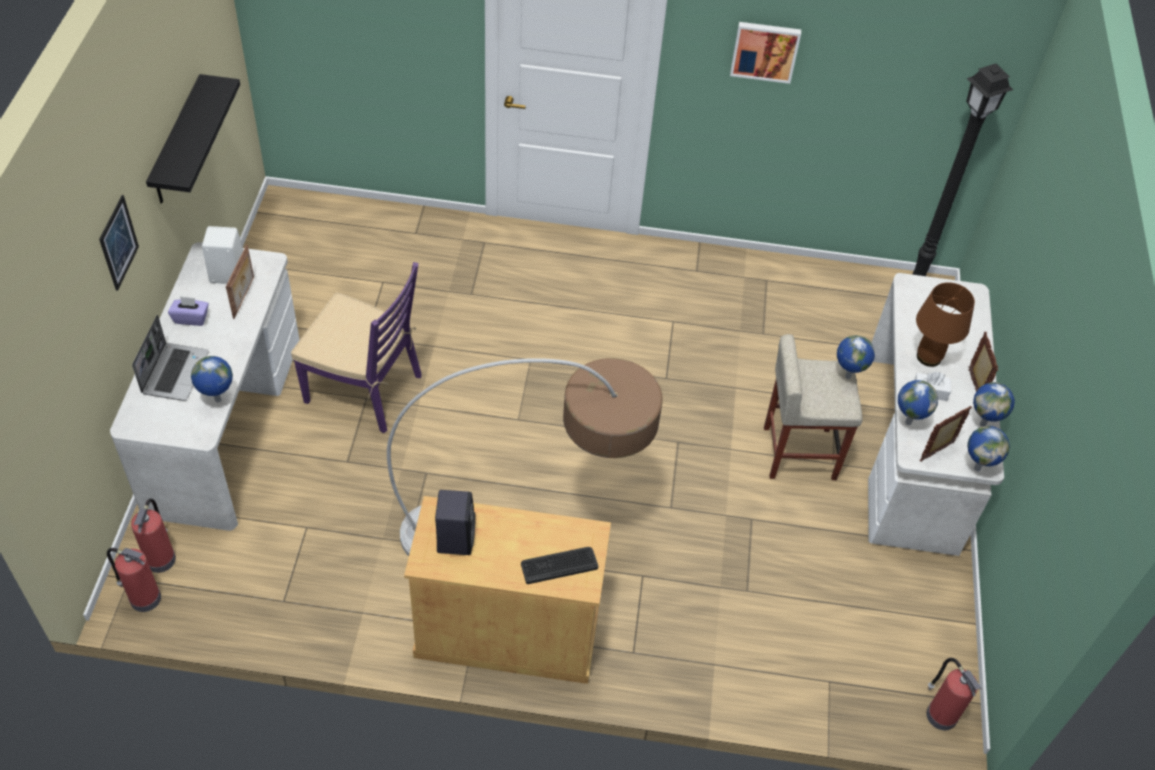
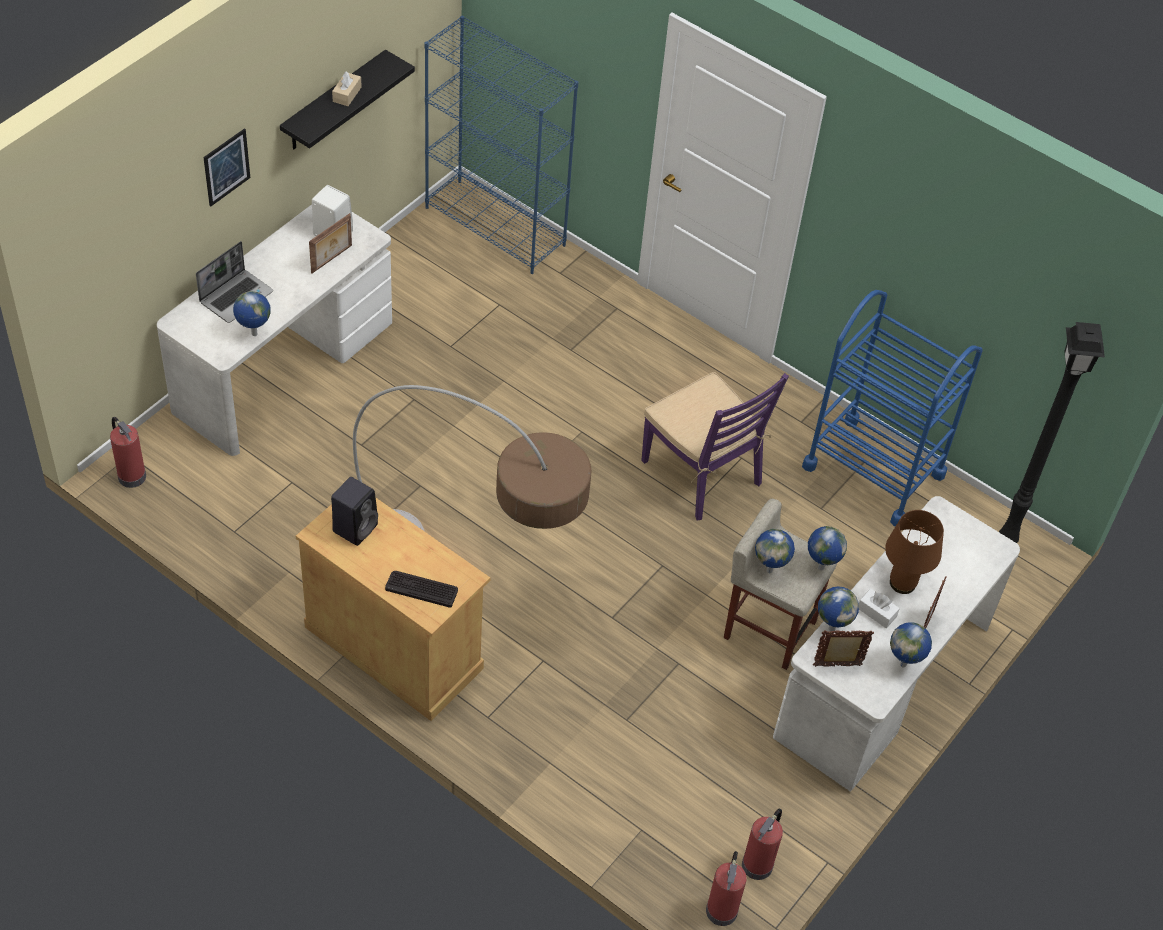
camera: 30 degrees right, 0 degrees up
(161, 558) = (163, 451): fire extinguisher -> fire extinguisher (758, 864)
(191, 318) = (278, 258): purple tissue box -> none
(193, 128) = (347, 94): none -> beige tissue box
(332, 216) = (496, 226): none -> blue bookcase
(364, 389) = (418, 390): purple chair -> purple chair (702, 473)
(765, 50) = (899, 223): picture -> none
(778, 284) = (873, 470): none -> blue cart
(977, 467) = (864, 697): globe -> globe (770, 570)

